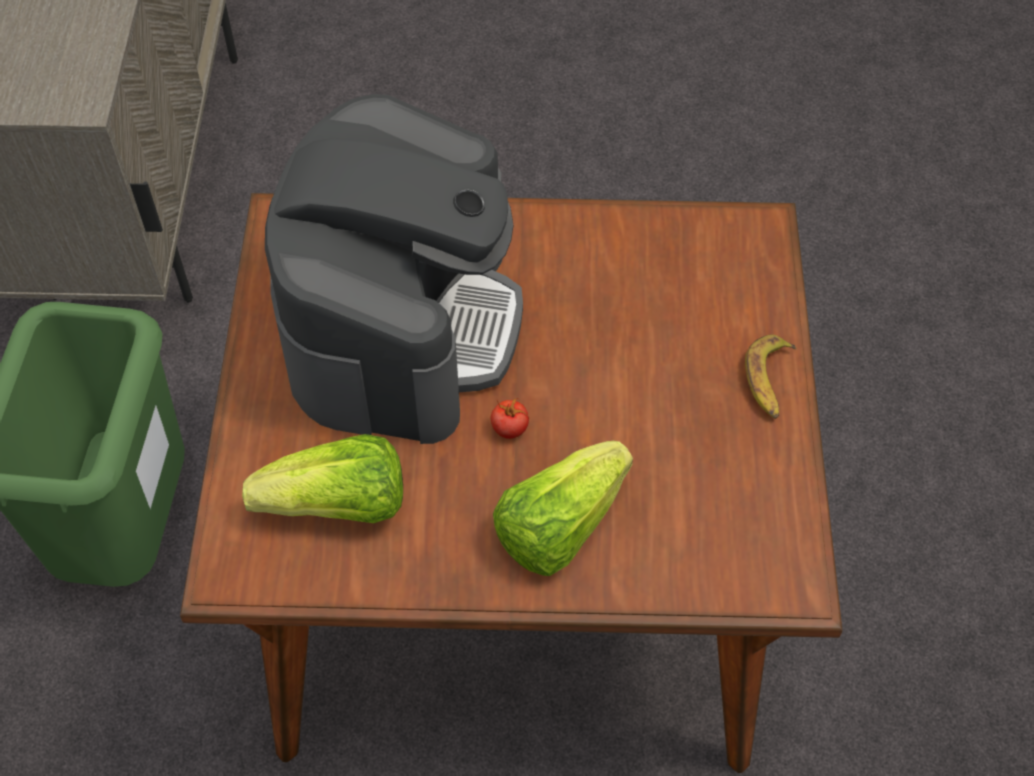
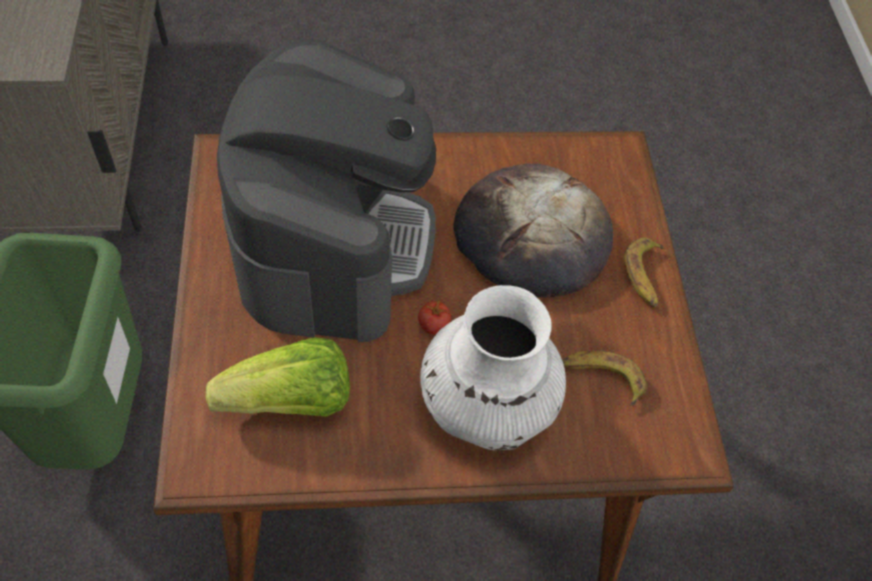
camera: 10 degrees left, 0 degrees up
(559, 525) = (485, 408): lettuce -> white vase
(637, 328) = (531, 236): none -> bread
(701, 498) = (602, 378): none -> banana

